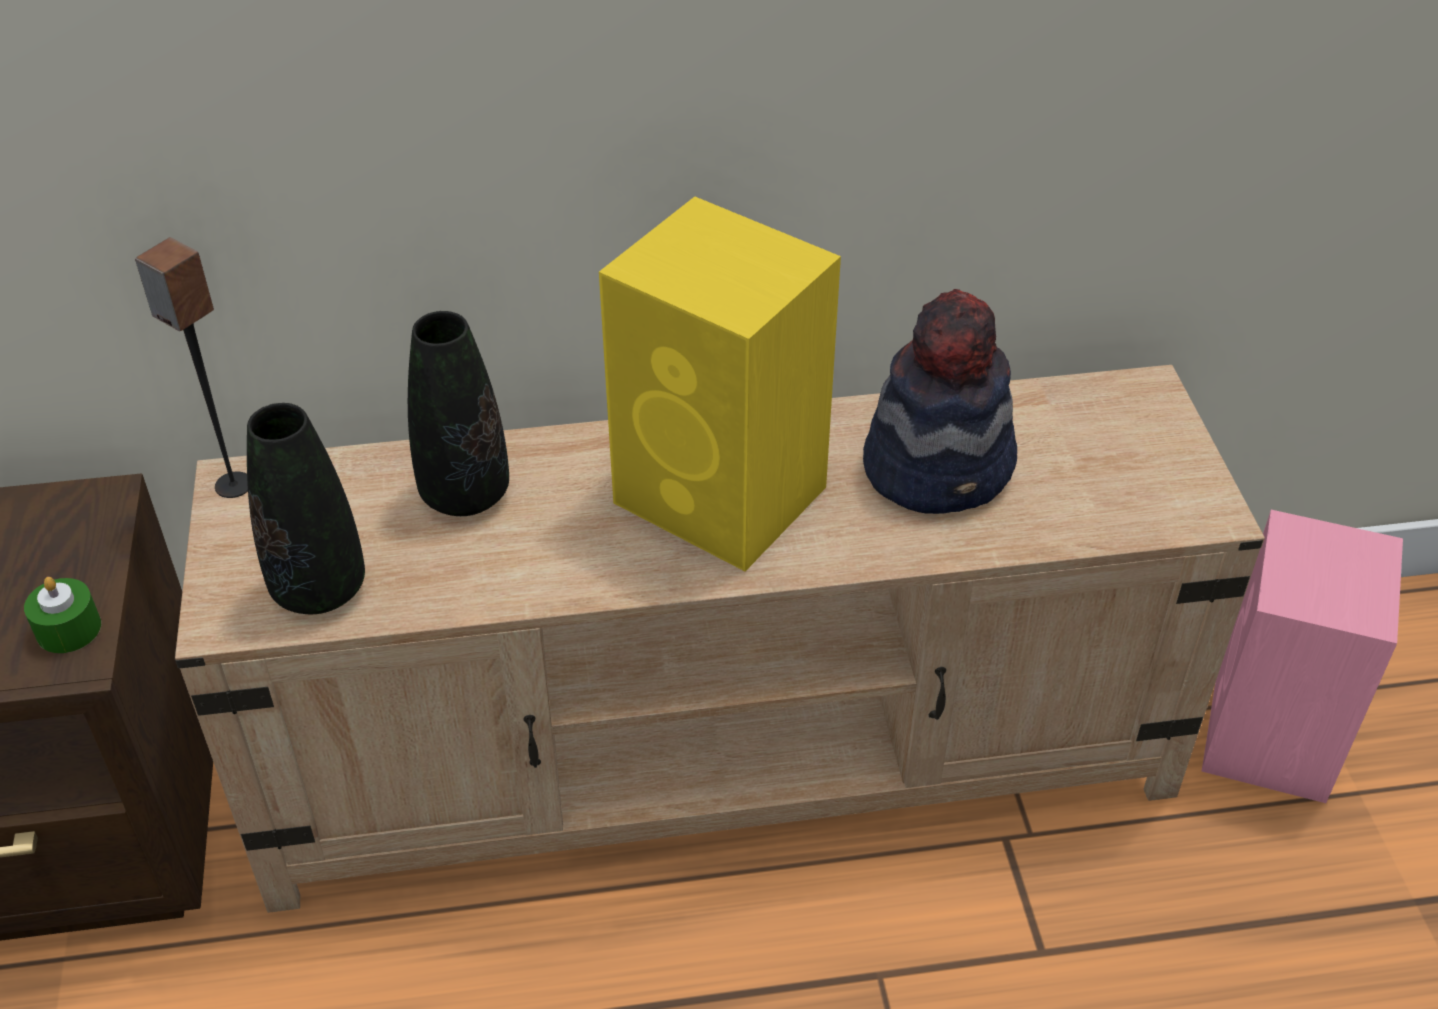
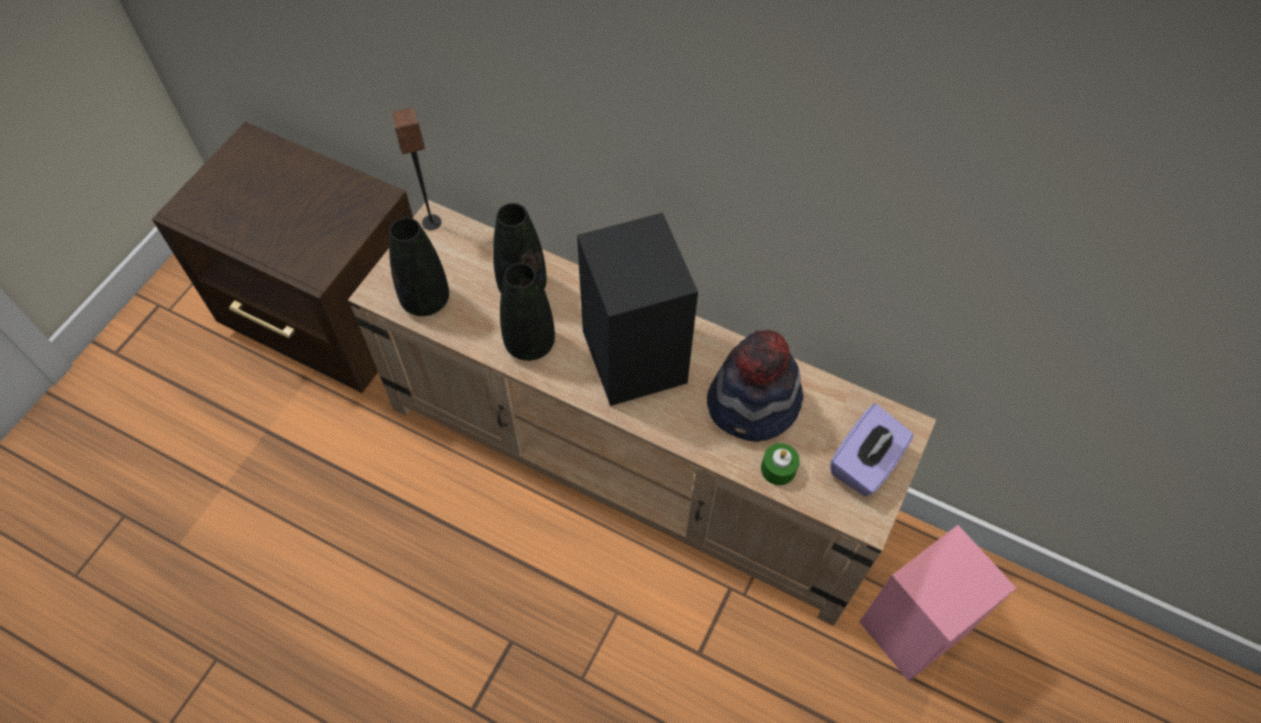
camera: 35 degrees right, 15 degrees up
(68, 629) = (323, 257): green candle -> green candle (778, 469)
(546, 559) = (530, 343): none -> black vase
(724, 497) = (635, 359): yellow speaker -> black speaker
(1144, 454) = (865, 463): none -> purple tissue box

